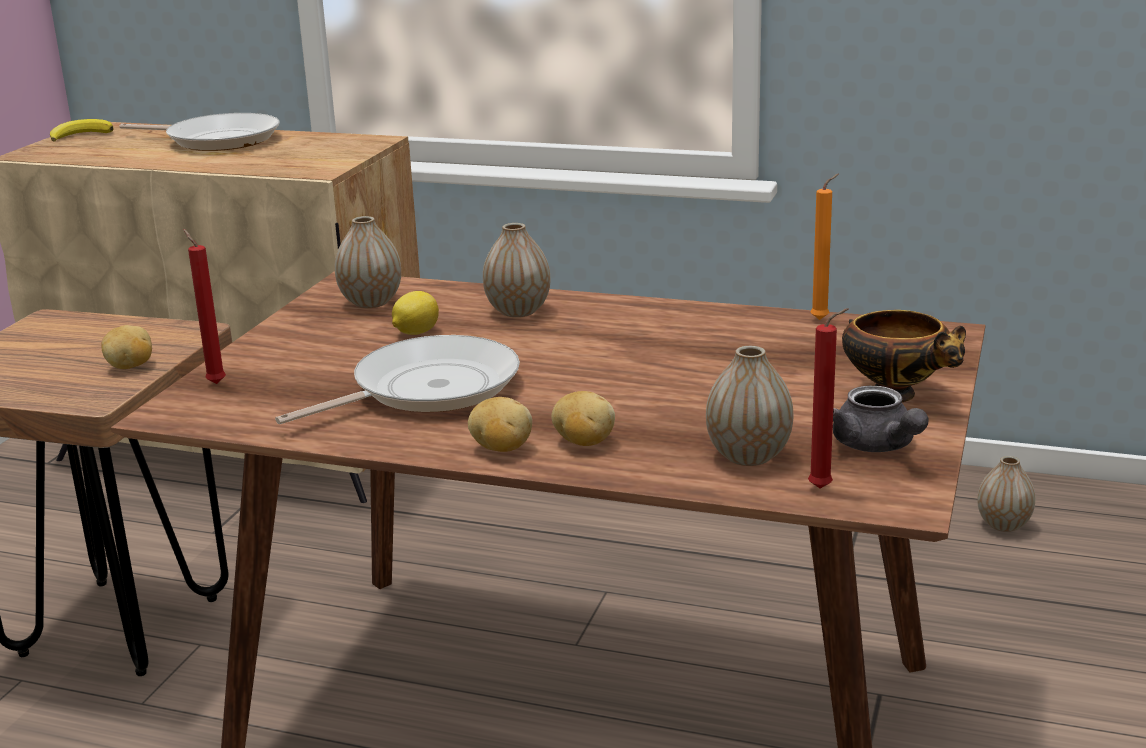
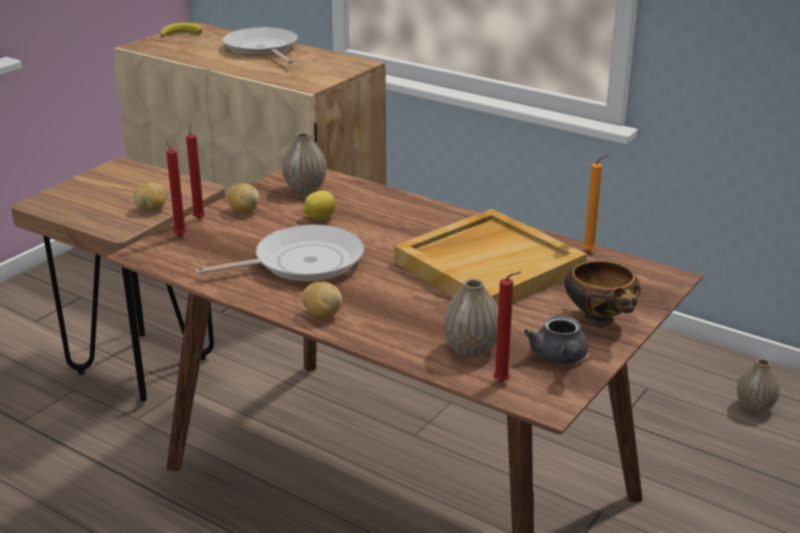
camera: 15 degrees right, 5 degrees up
(218, 140) = (262, 49): frying pan -> frying pan turned 150 degrees counterclockwise
(232, 357) = (199, 218): none -> red candle
(518, 311) = (393, 211): vase -> none
(583, 442) = (374, 320): potato -> potato (243, 211)
(698, 354) = (489, 265): none -> beige tray

